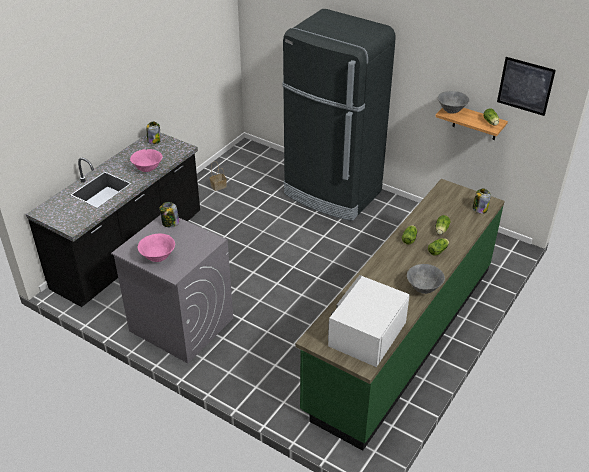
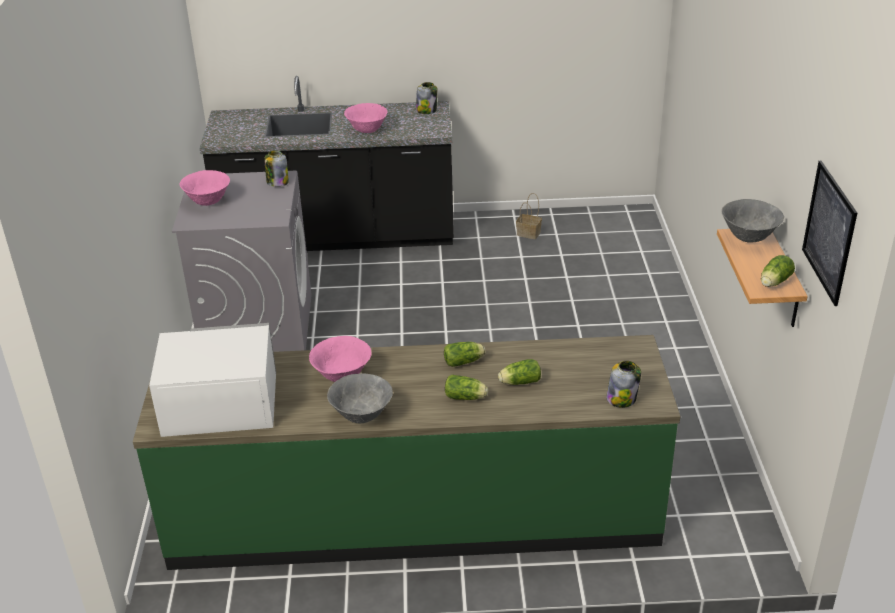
camera: 55 degrees right, 5 degrees down
(332, 193) = (638, 320): black fridge -> none
(383, 281) = (342, 376): none -> pink bowl

